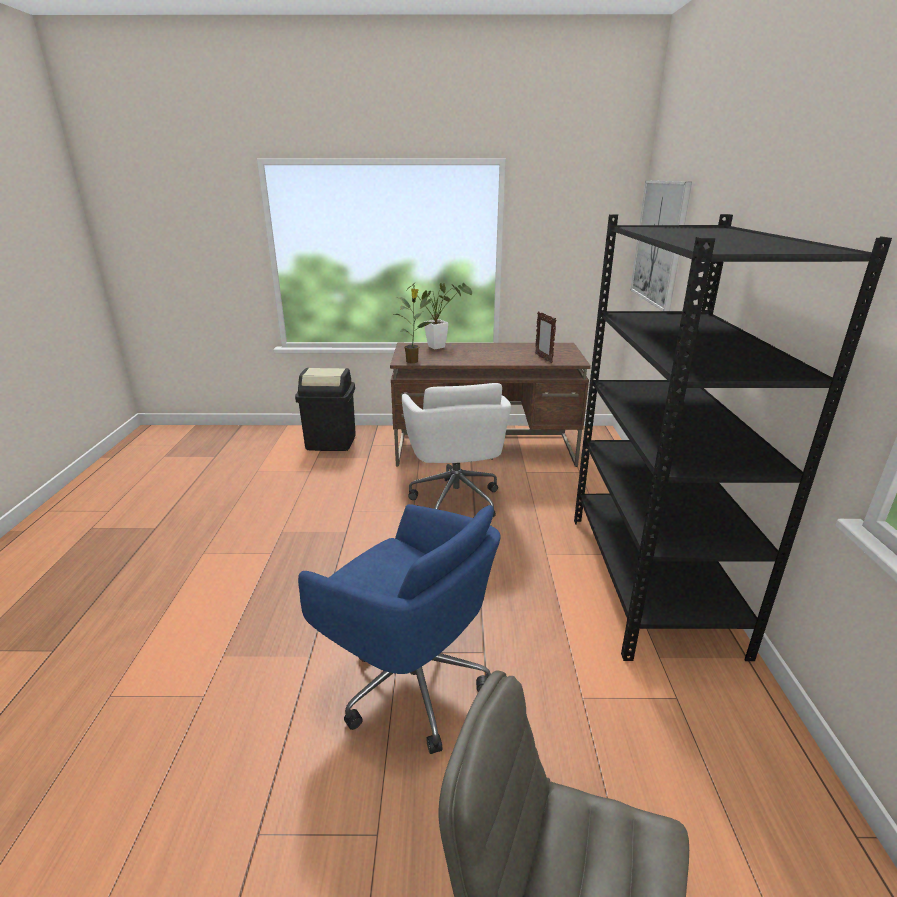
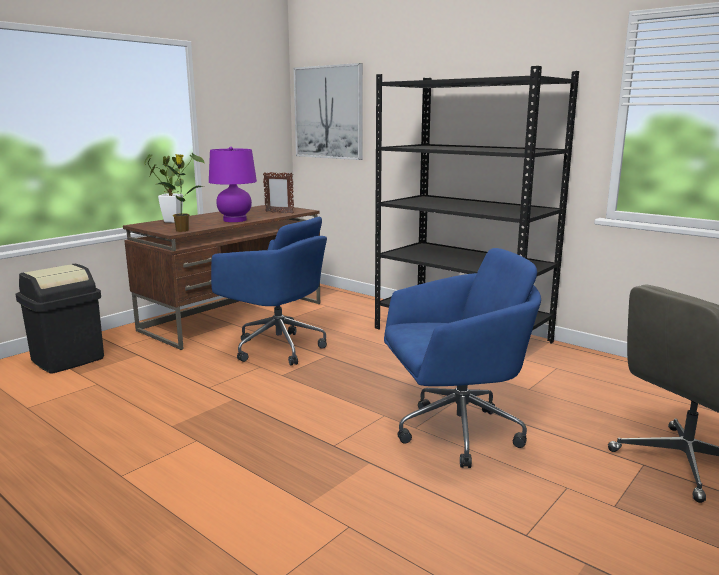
camera: 50 degrees left, 10 degrees down
(454, 498) = (275, 348): white office chair -> blue office chair
(481, 359) = (235, 220): none -> purple table lamp

